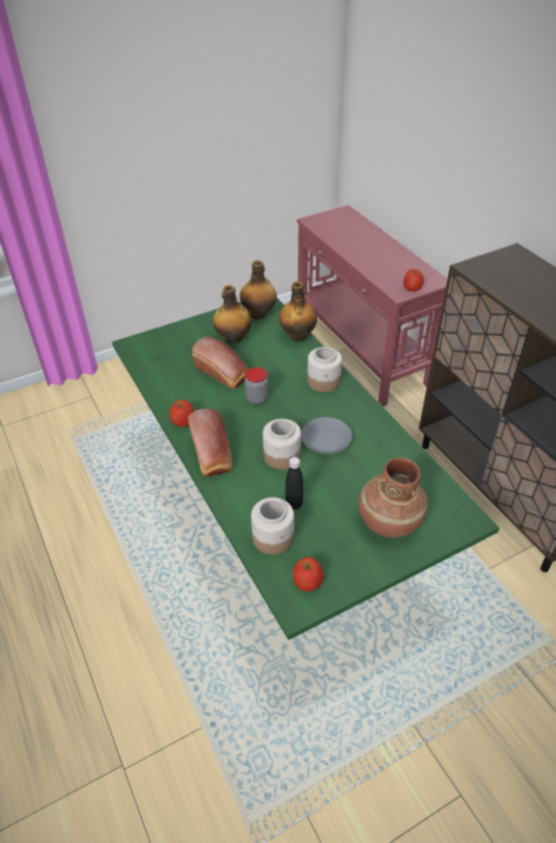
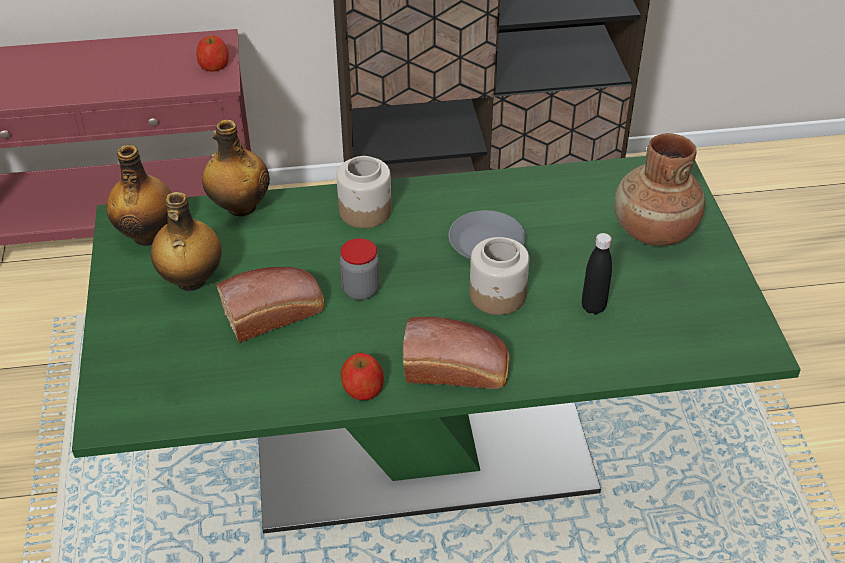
camera: 70 degrees left, 0 degrees up
(273, 538) = (645, 342): jar -> none
(307, 581) = (724, 329): apple -> none

